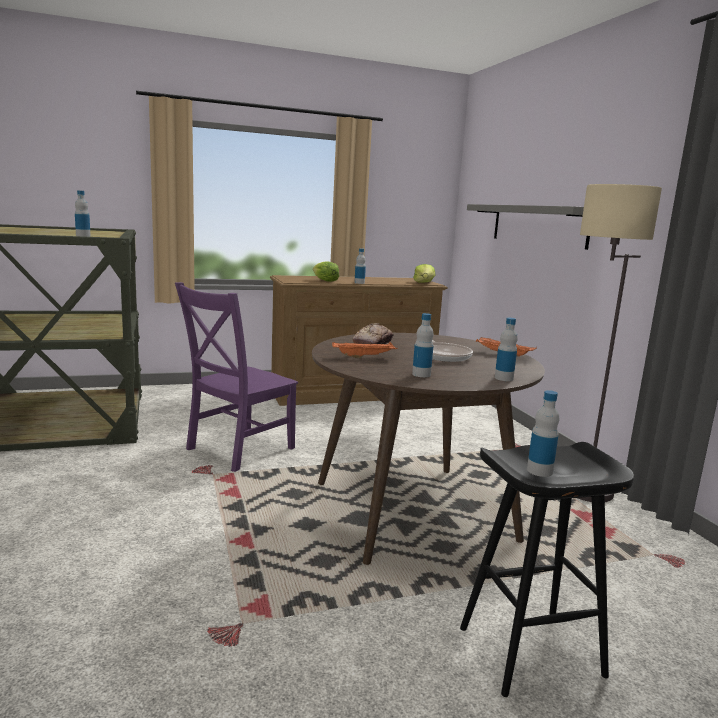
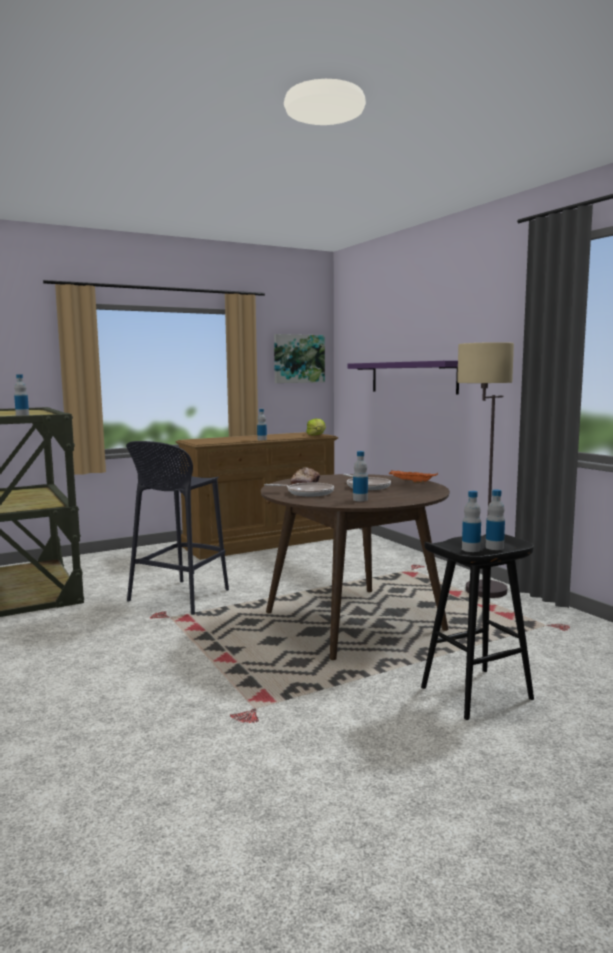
camera: 10 degrees left, 5 degrees down
(237, 449) = (180, 597): purple chair -> grey stool
(325, 280) = (230, 440): lettuce -> none
(364, 357) = (307, 493): orange tray -> frying pan
(417, 196) = (298, 358): none -> picture
(503, 378) = (422, 496): bottle -> bottle (494, 547)
(538, 225) = (412, 377): grey shelf -> purple shelf

